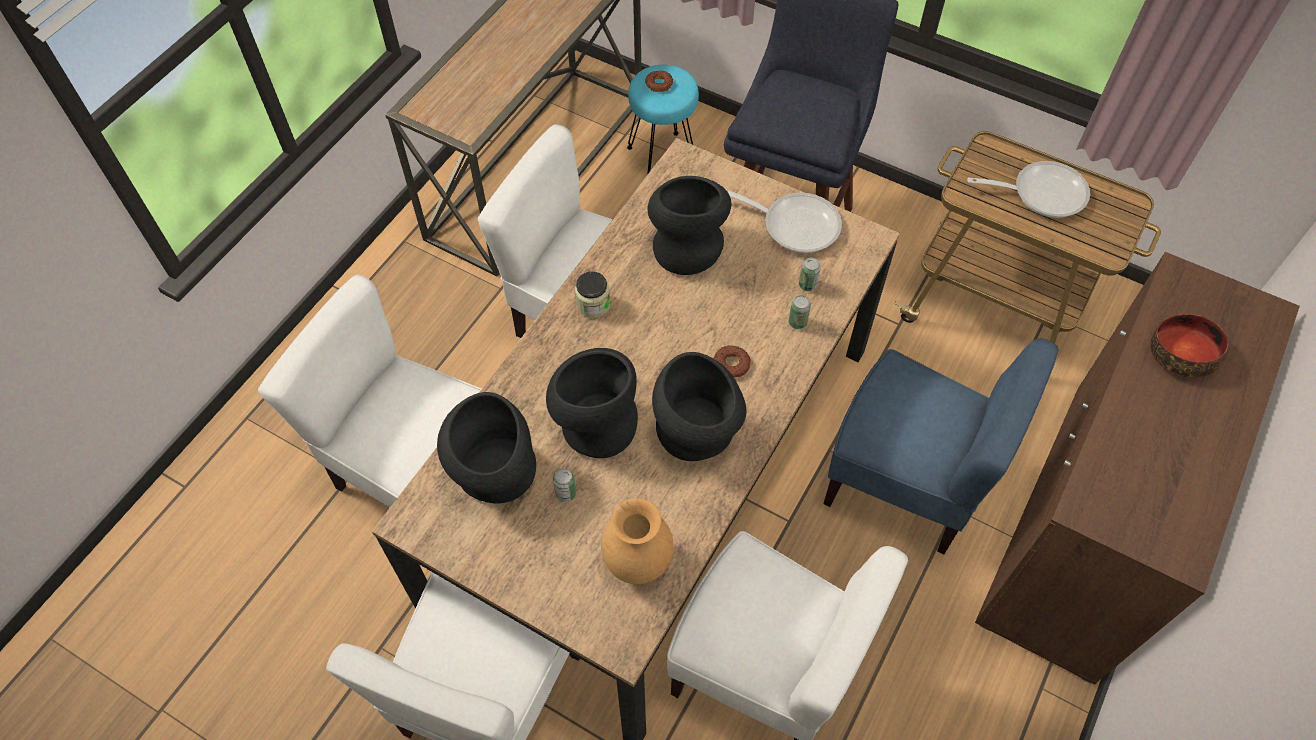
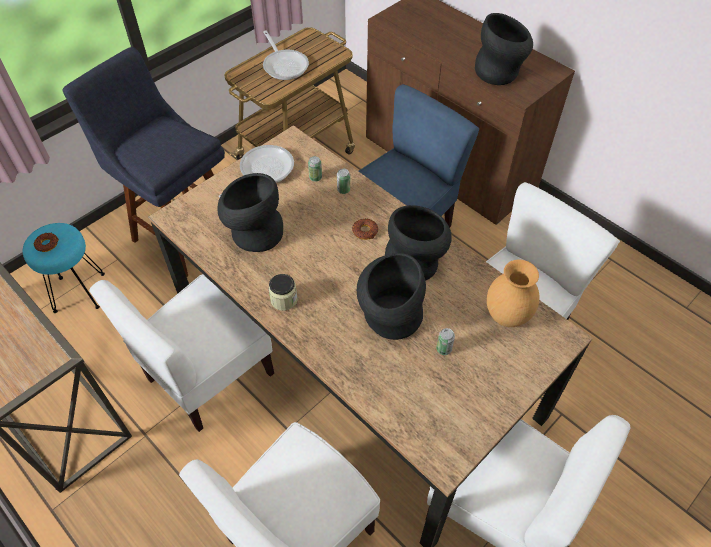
camera: 75 degrees left, 5 degrees down
(496, 477) = (419, 393): black vase -> black vase (500, 73)
(1041, 193) = (284, 65): frying pan -> frying pan turned 135 degrees clockwise
(1182, 353) = (435, 33): bowl -> none

